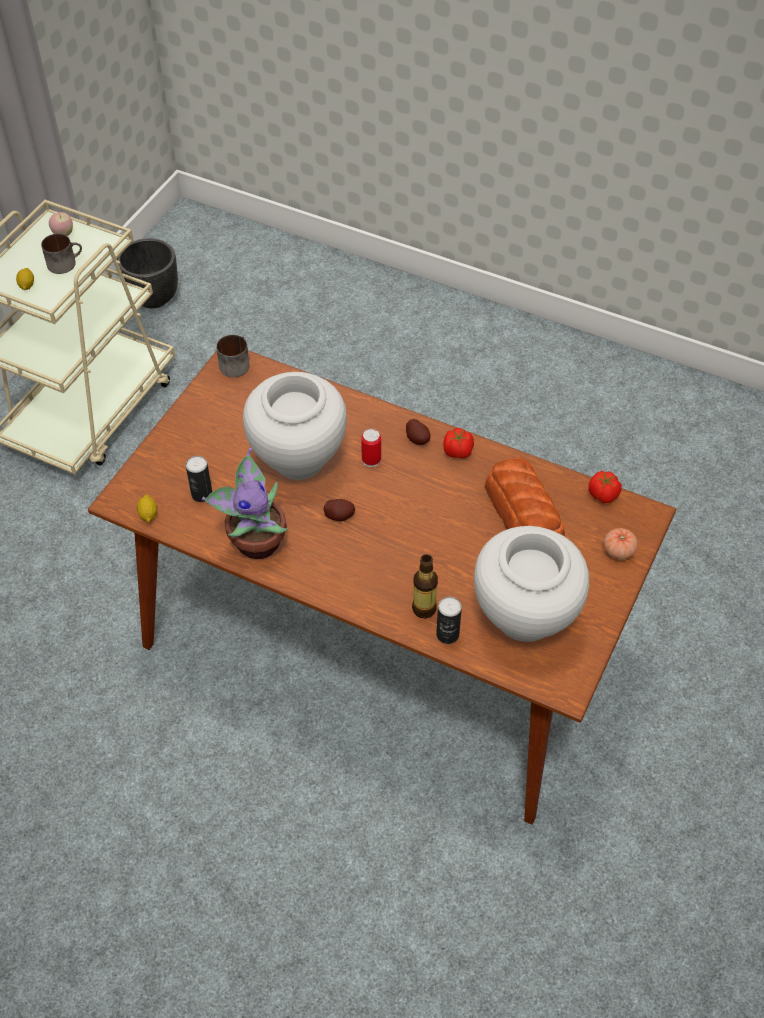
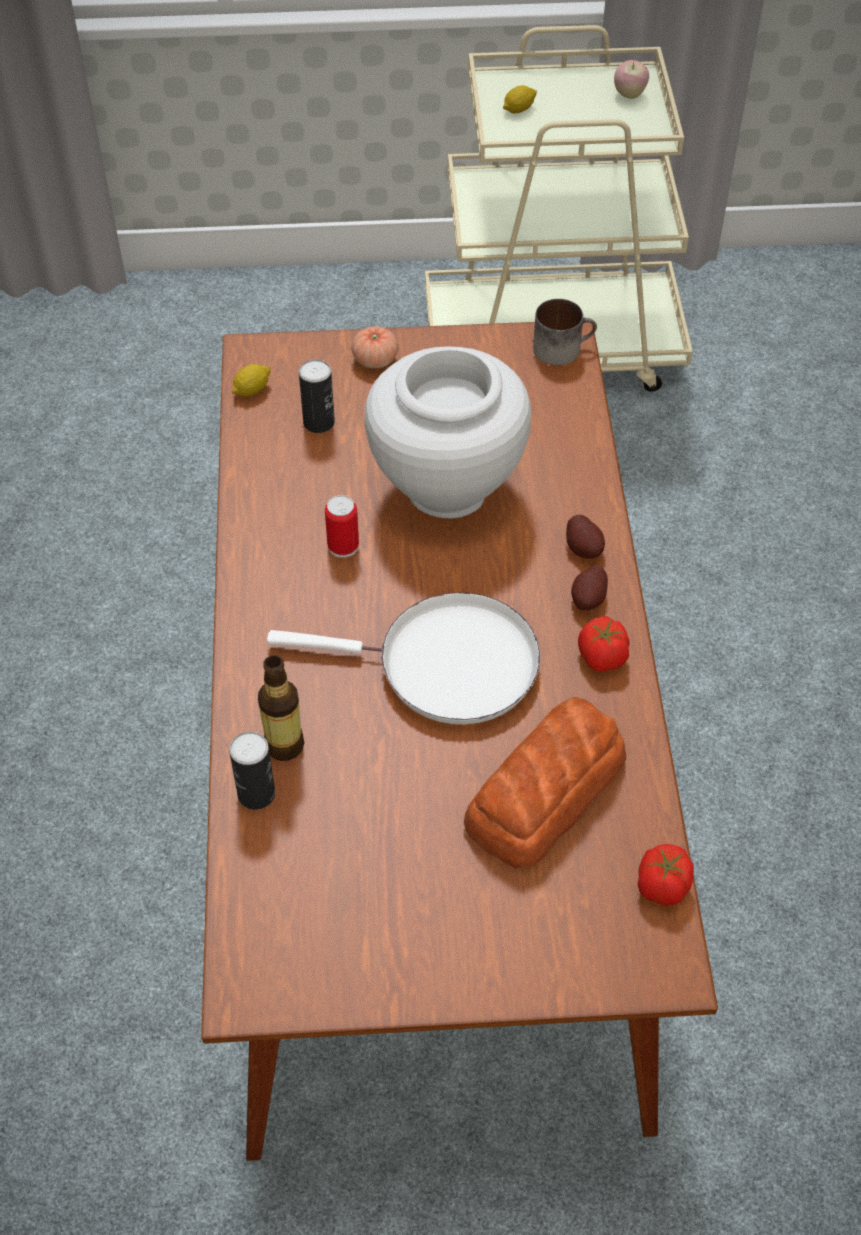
camera: 60 degrees right, 0 degrees up
(65, 262) = (584, 119): mug -> none
(153, 298) = (776, 304): black planter -> none
(255, 541) = (279, 510): potted plant -> none
(339, 515) = (383, 576): potato -> potato (584, 548)
(371, 460) = (508, 565): can -> can (343, 546)
(419, 516) = (447, 665): none -> white frying pan
(524, 618) = (344, 880): white vase -> none
(618, 550) = (563, 956): tomato -> tomato (375, 359)

